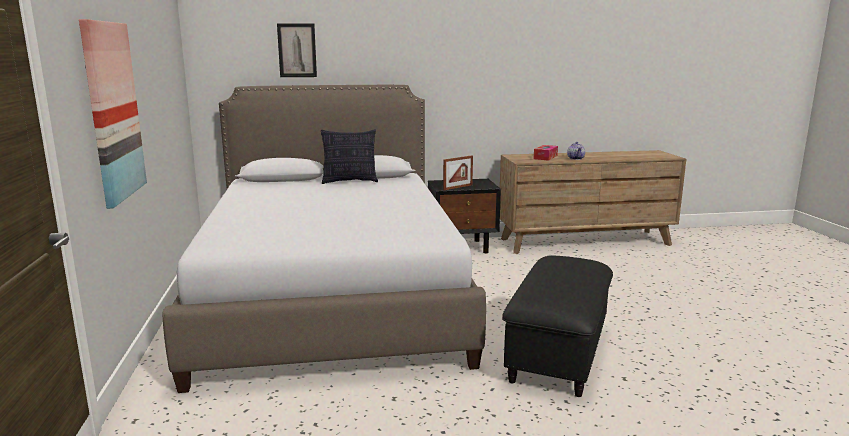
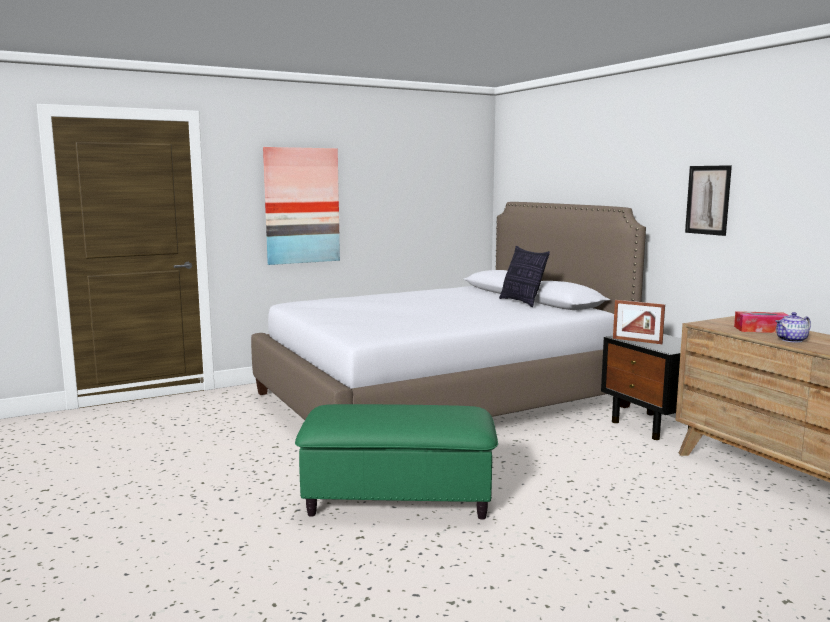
camera: 70 degrees right, 5 degrees down
(297, 50) = (557, 168): picture -> picture (708, 200)
(557, 352) = (399, 499): black ottoman -> green ottoman

